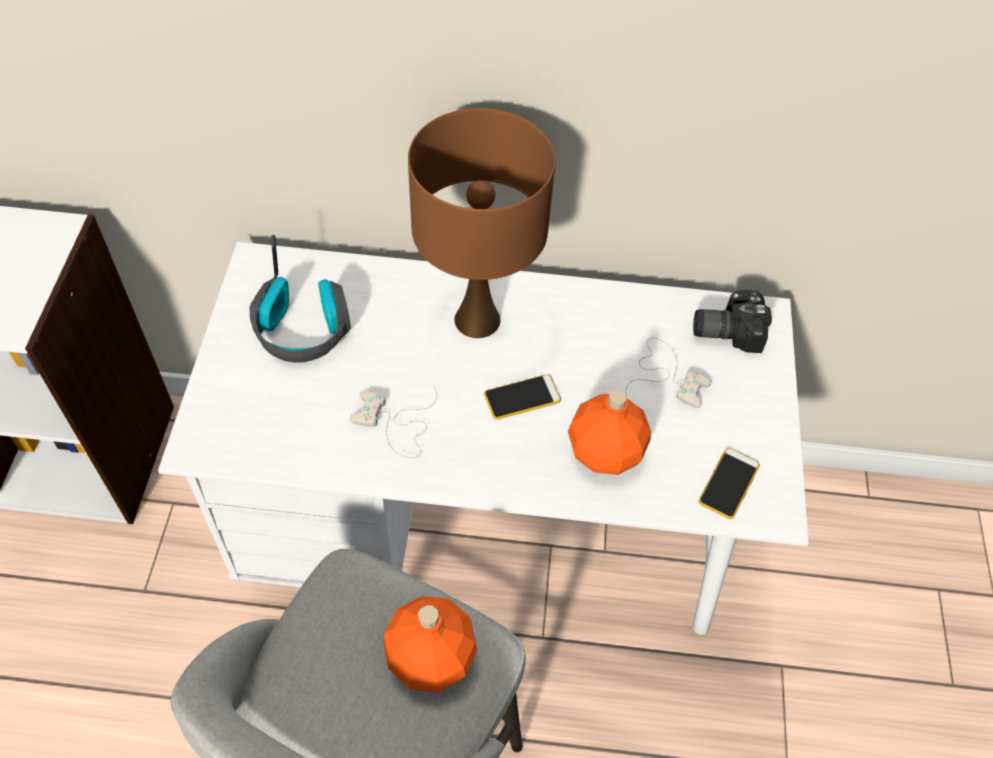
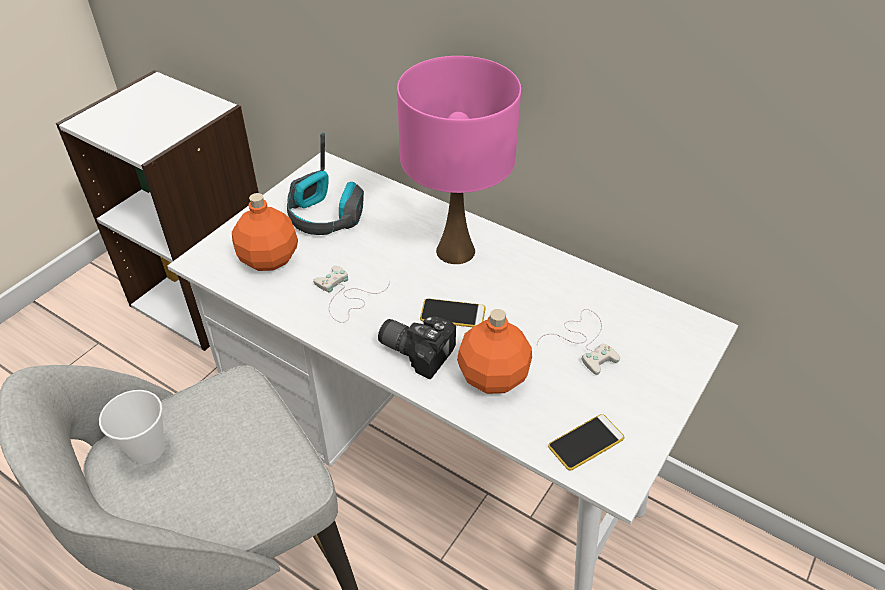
camera: 30 degrees right, 10 degrees down
(308, 697) = (147, 449): none -> cup
(430, 658) = (250, 464): orange bottle -> orange bottle (268, 259)
(478, 319) = (456, 251): brown table lamp -> pink table lamp
(726, 329) = (661, 327): camera -> camera (417, 349)

